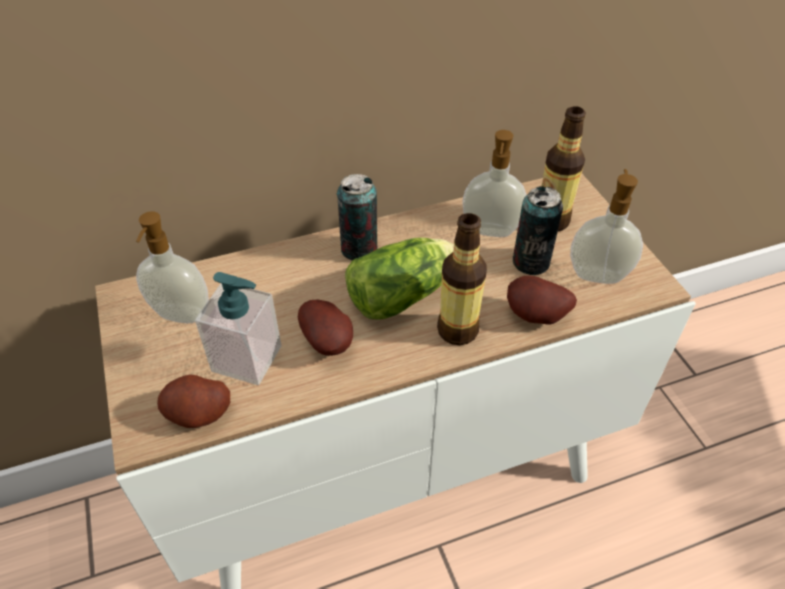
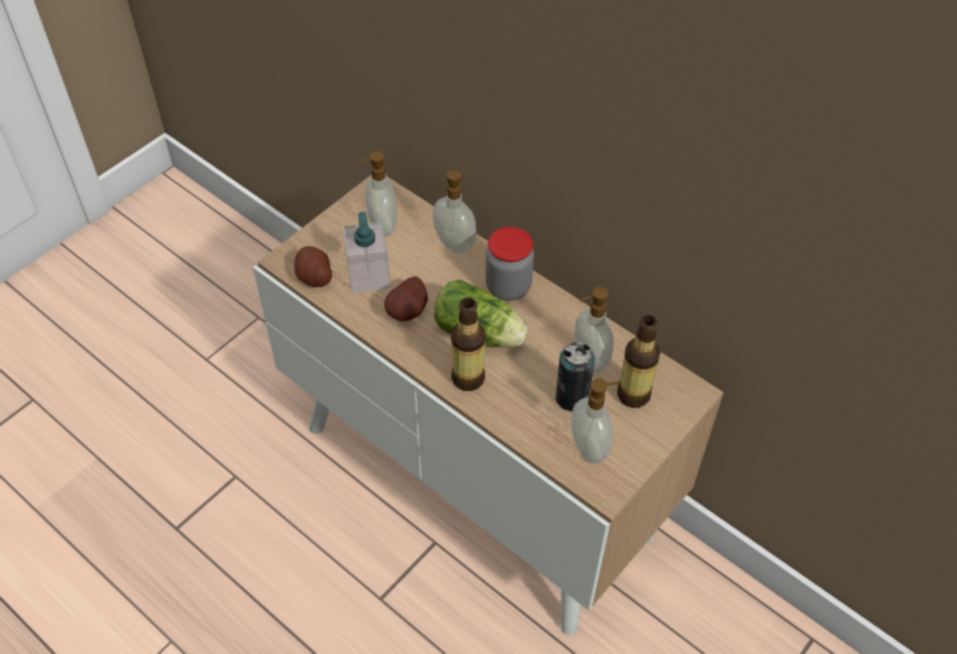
camera: 60 degrees right, 5 degrees up
(265, 264) = (455, 242): none -> soap dispenser
(359, 249) = (508, 287): can -> jar
(536, 318) = (513, 421): potato -> none

